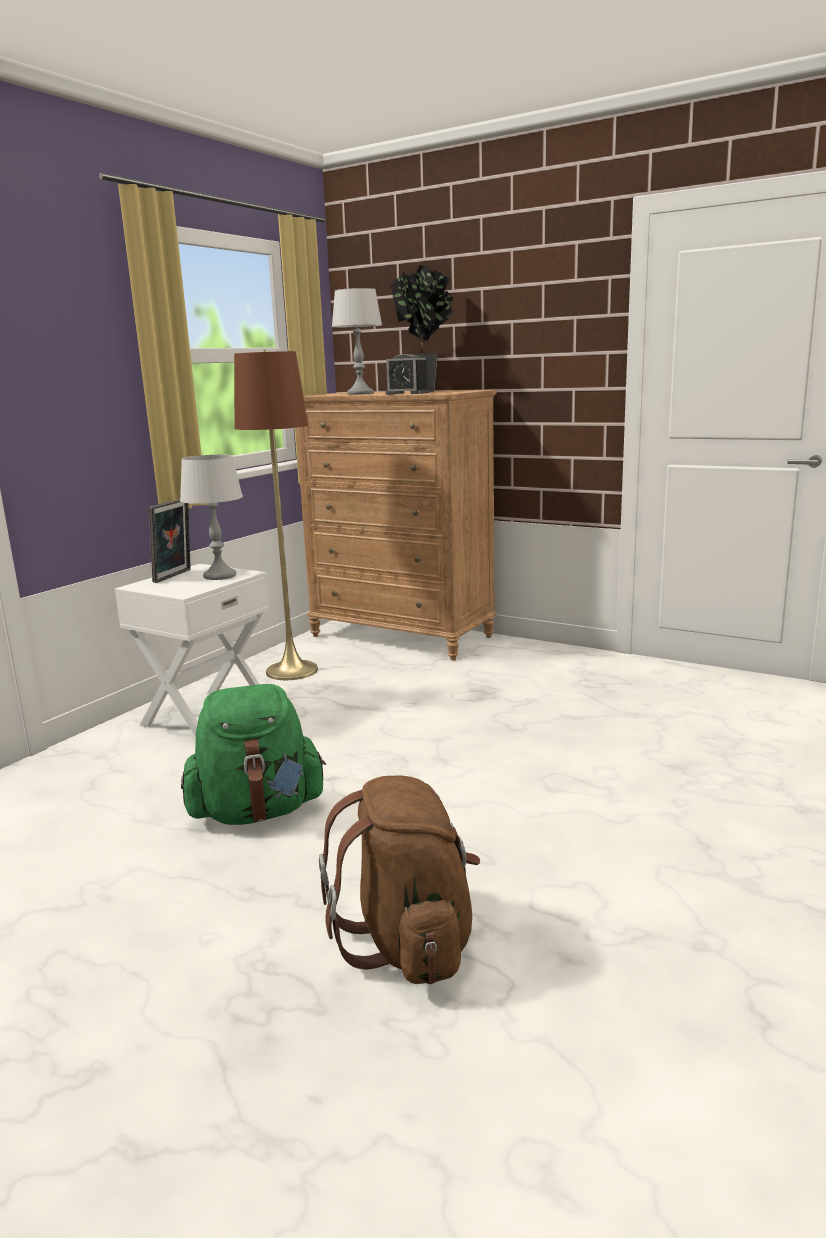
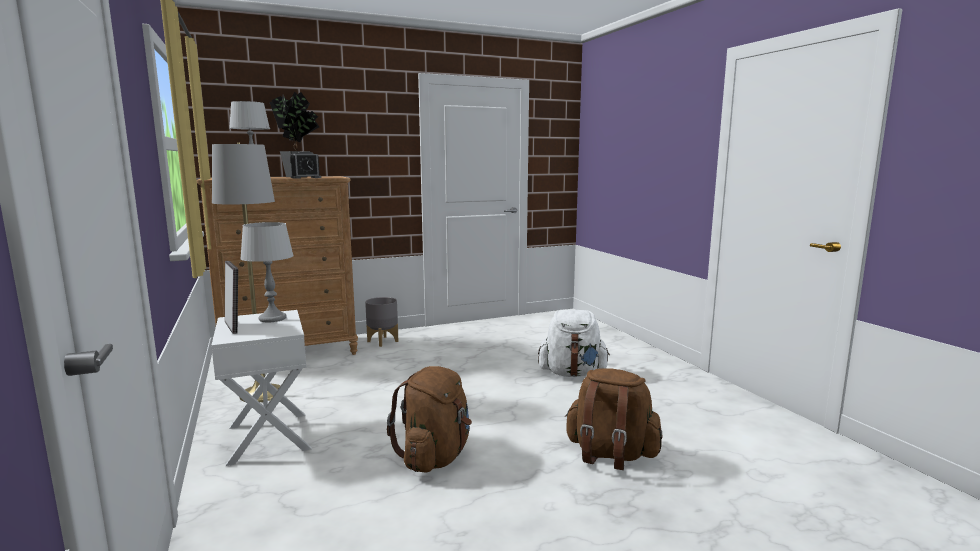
camera: 55 degrees left, 5 degrees down
(257, 812) = (435, 457): green backpack -> brown backpack
(292, 670) = (262, 393): brown floor lamp -> grey floor lamp
(517, 655) = (383, 341): none -> grey planter
(659, 807) = (572, 373): none -> white backpack

